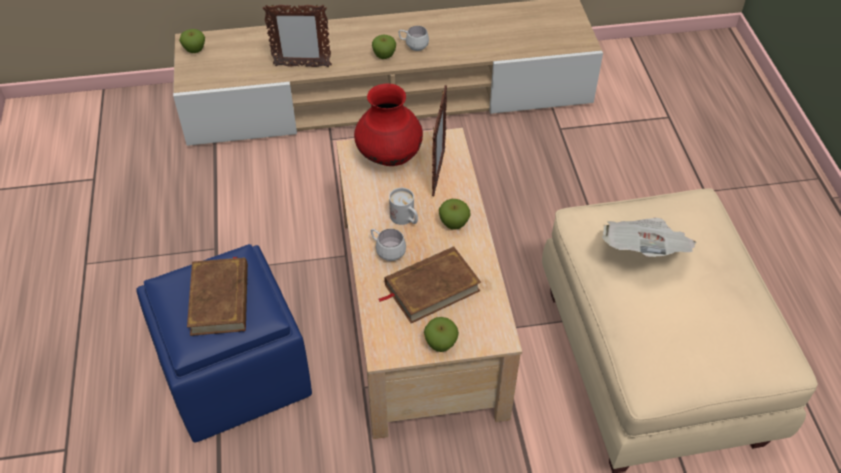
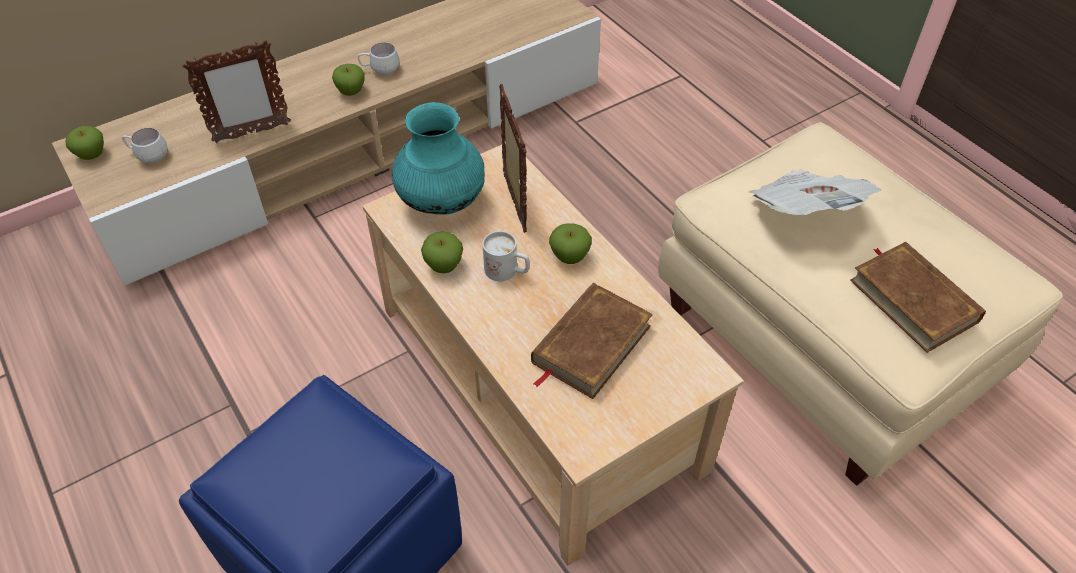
camera: 25 degrees left, 0 degrees up
(220, 299) = (322, 467): brown book -> brown book (913, 300)
(386, 251) = (508, 319): white mug -> white mug (148, 156)
(389, 157) = (442, 203): red vase -> turquoise vase
(440, 344) = (645, 410): apple -> apple (444, 266)

